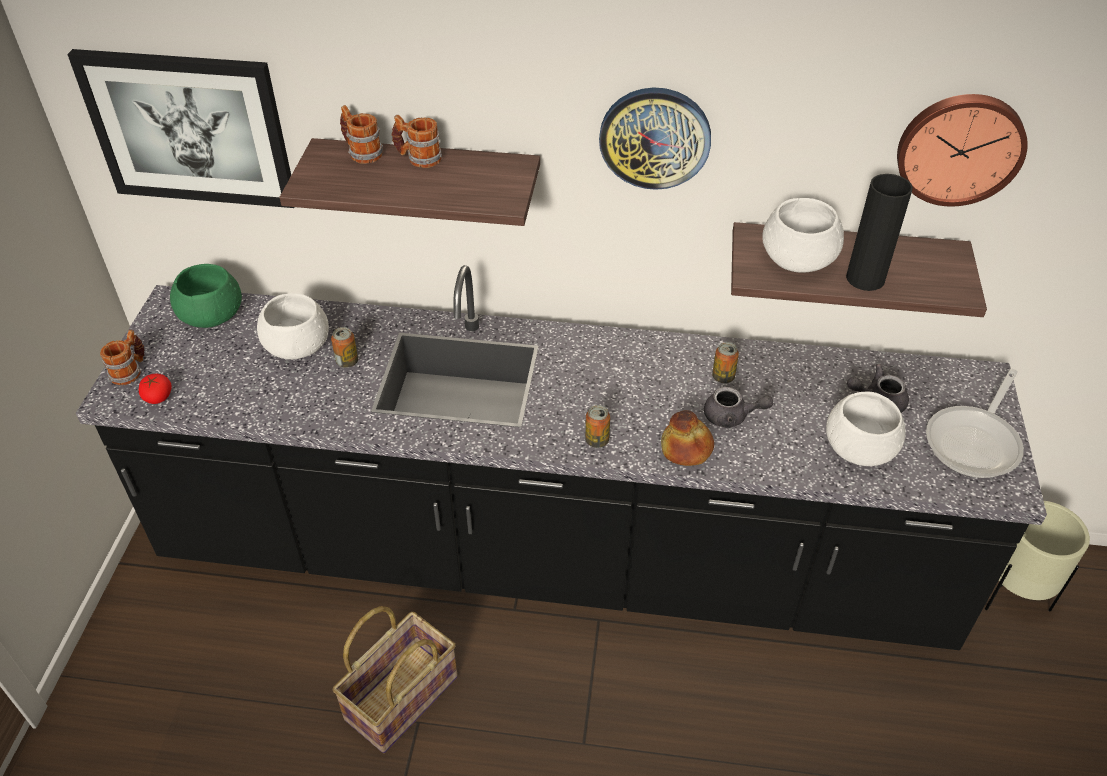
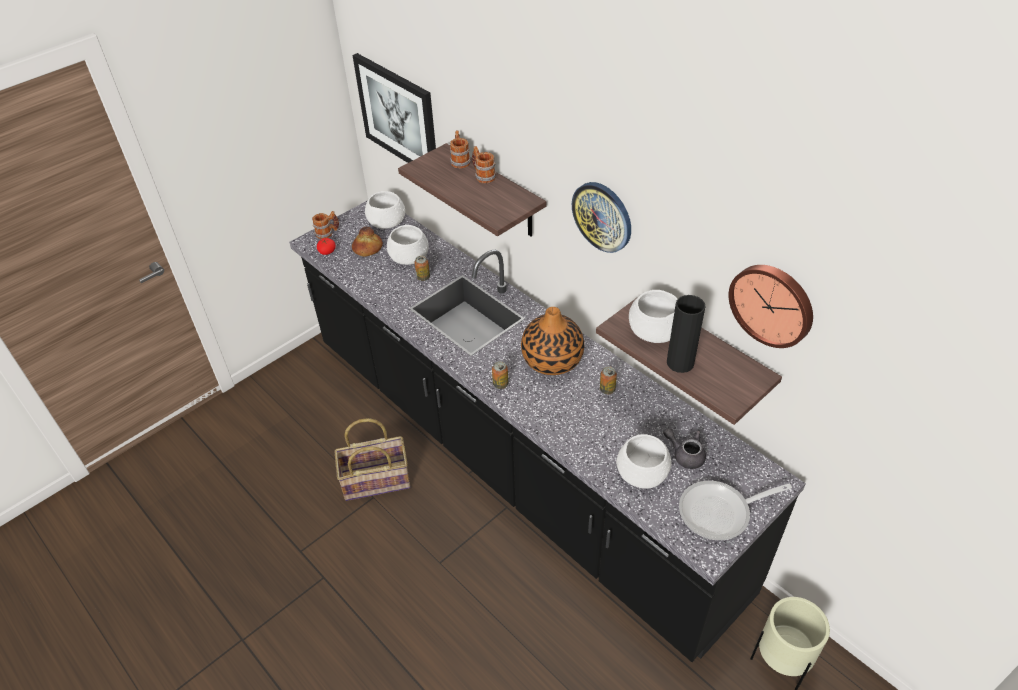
camera: 40 degrees right, 0 degrees up
(211, 314) = (386, 222): green bowl -> white bowl
(625, 376) = (552, 359): none -> vase
(687, 448) = (543, 415): bread -> bread (368, 249)
(732, 417) = (587, 413): grey teapot -> none

